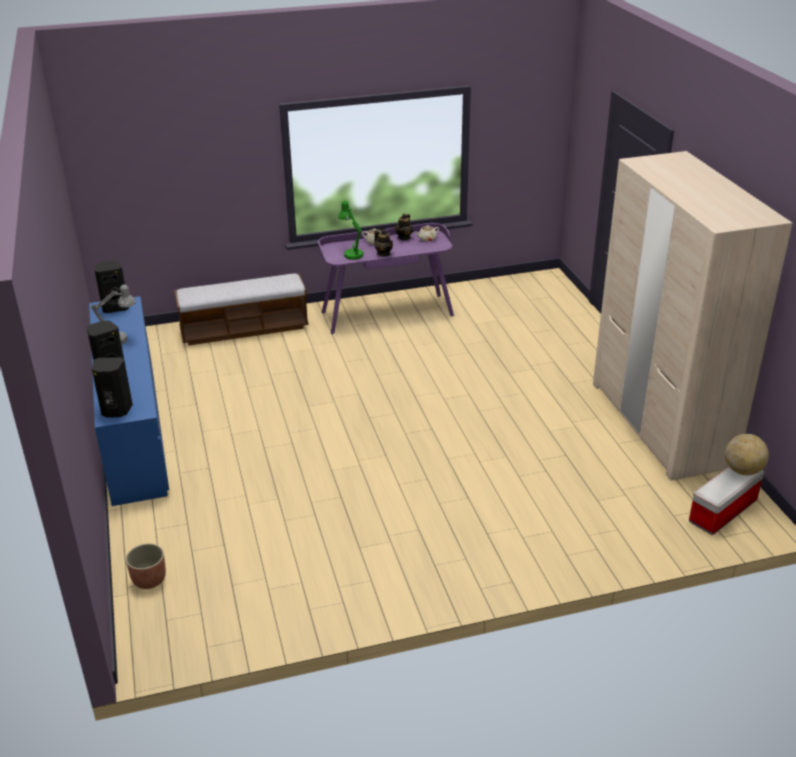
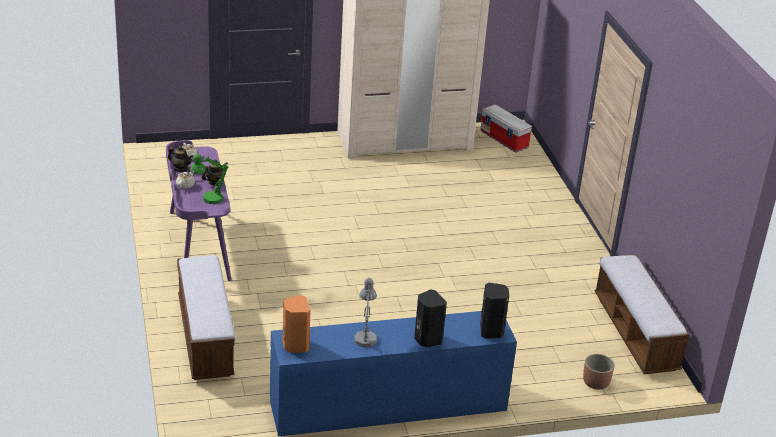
camera: 90 degrees left, 0 degrees up
(115, 307) = (295, 345): black speaker -> orange speaker
(249, 625) = (635, 333): none -> bench
(743, 470) = (497, 110): globe -> none

